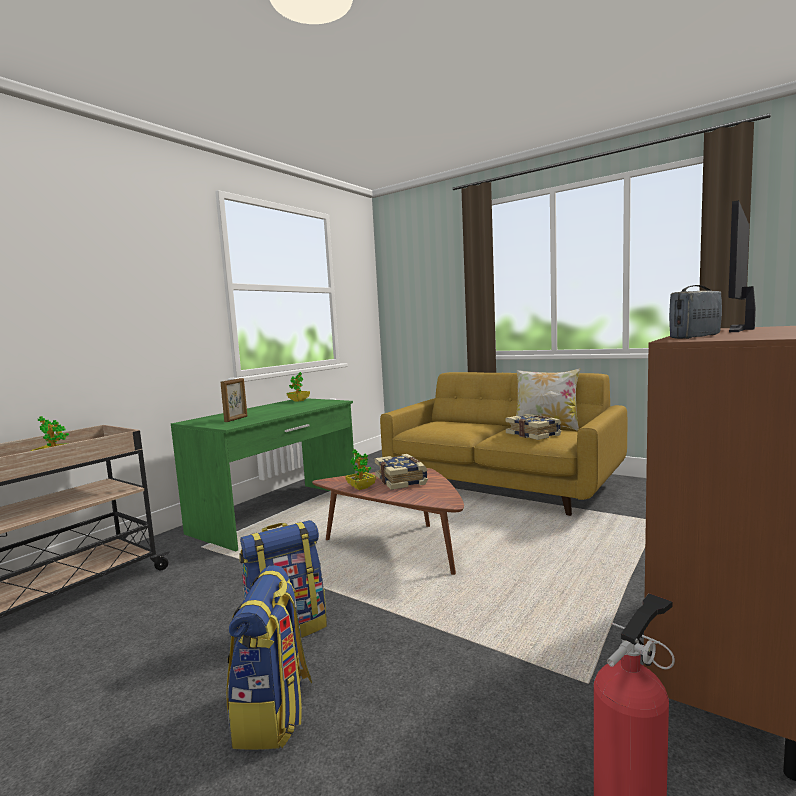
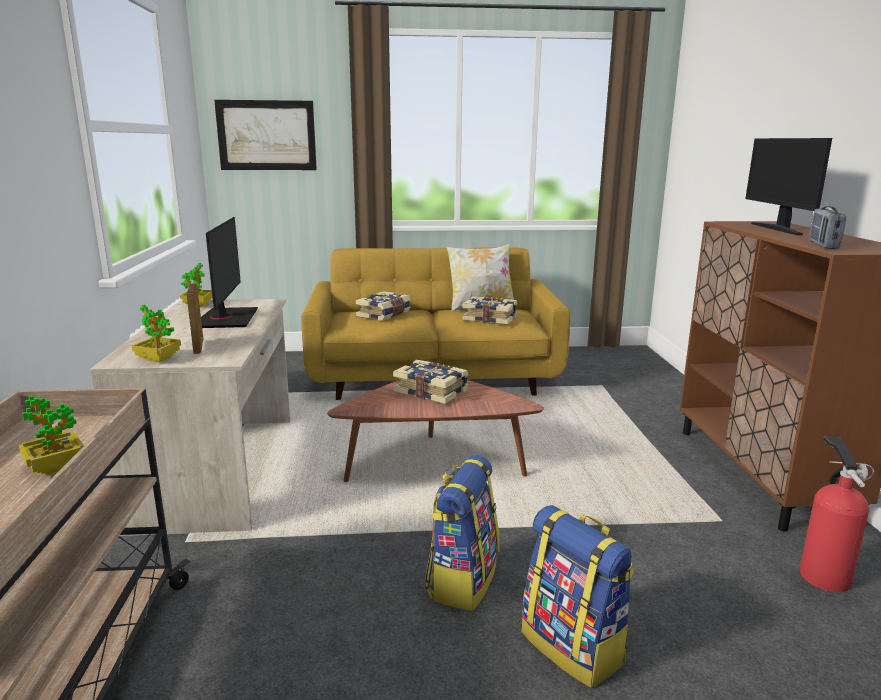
camera: 40 degrees left, 10 degrees up
(278, 513) = (221, 469): green desk -> beige desk
(291, 408) = (227, 318): none -> monitor
(361, 487) = (405, 408): potted plant -> potted plant (158, 359)
(414, 291) = (267, 135): none -> picture
(456, 424) = (384, 315): none -> book

